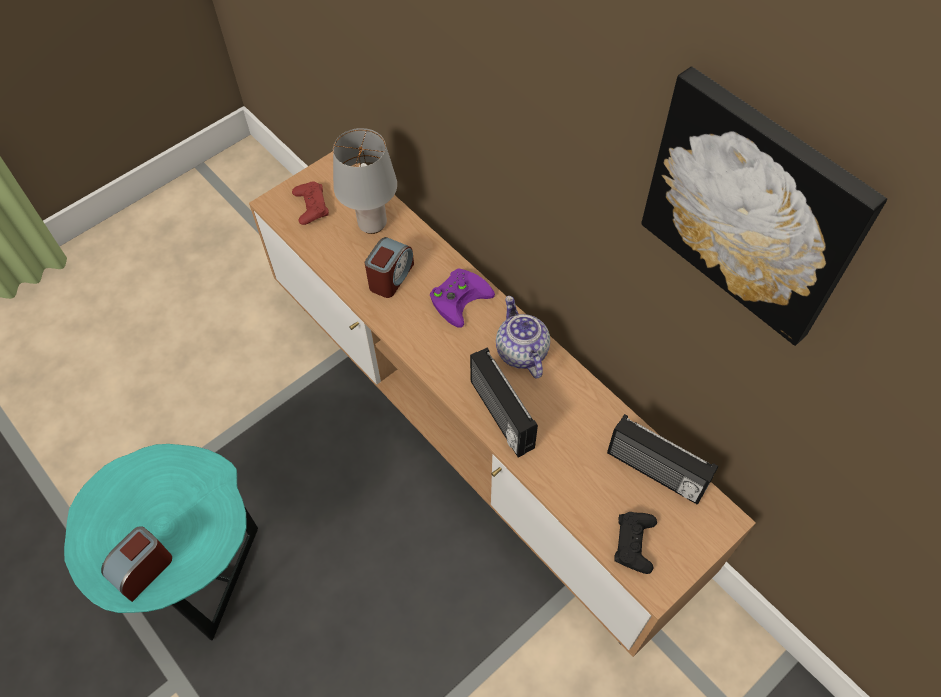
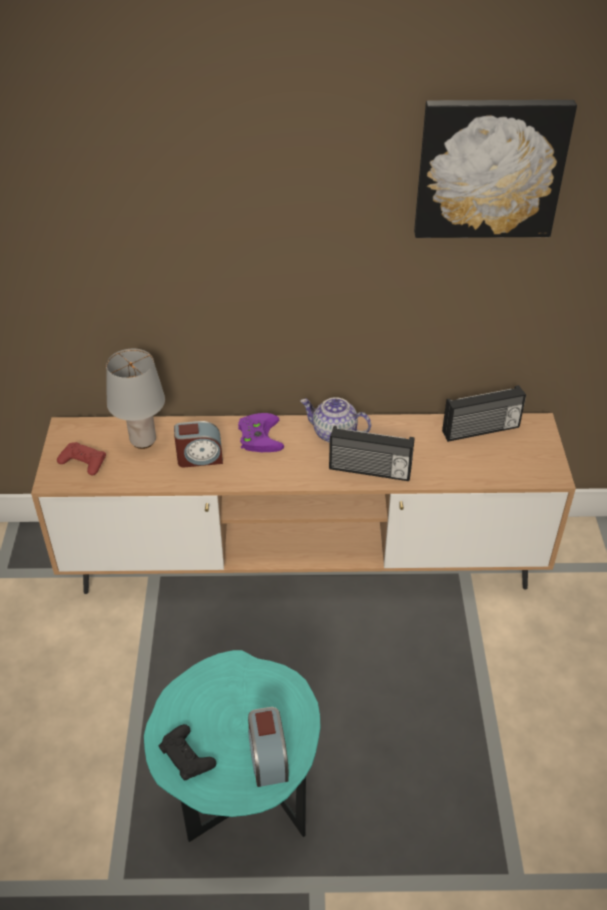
camera: 50 degrees left, 15 degrees down
(391, 277) = (199, 457): alarm clock -> alarm clock turned 105 degrees clockwise
(634, 543) = (518, 467): black game controller -> black game controller (187, 756)

